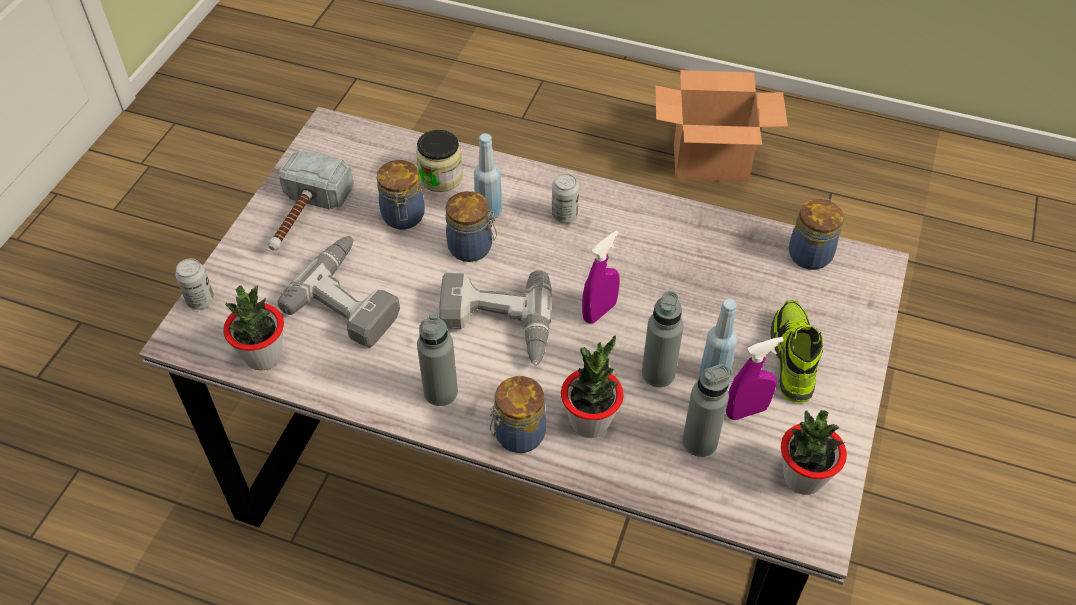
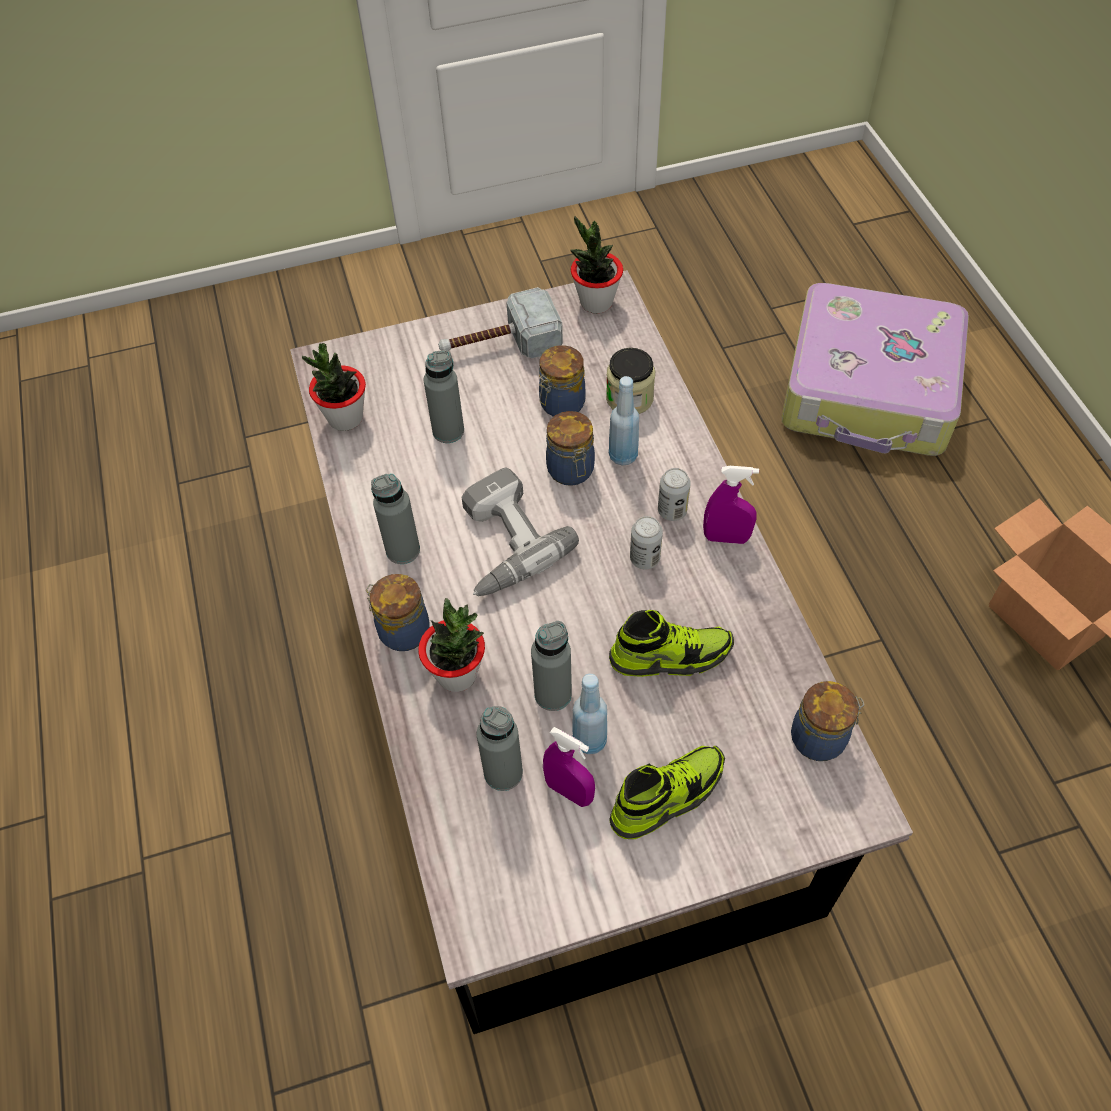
camera: 55 degrees right, 5 degrees up
(200, 301) = (365, 346): can -> can (644, 558)
(353, 297) = (448, 431): power drill -> grey bottle
(458, 117) = (870, 390): none -> suitcase
(599, 312) = (584, 606): purple spray bottle -> purple spray bottle (726, 538)
(683, 289) = (670, 656): none -> shoe
(803, 478) = (529, 884): potted plant -> potted plant (596, 302)

